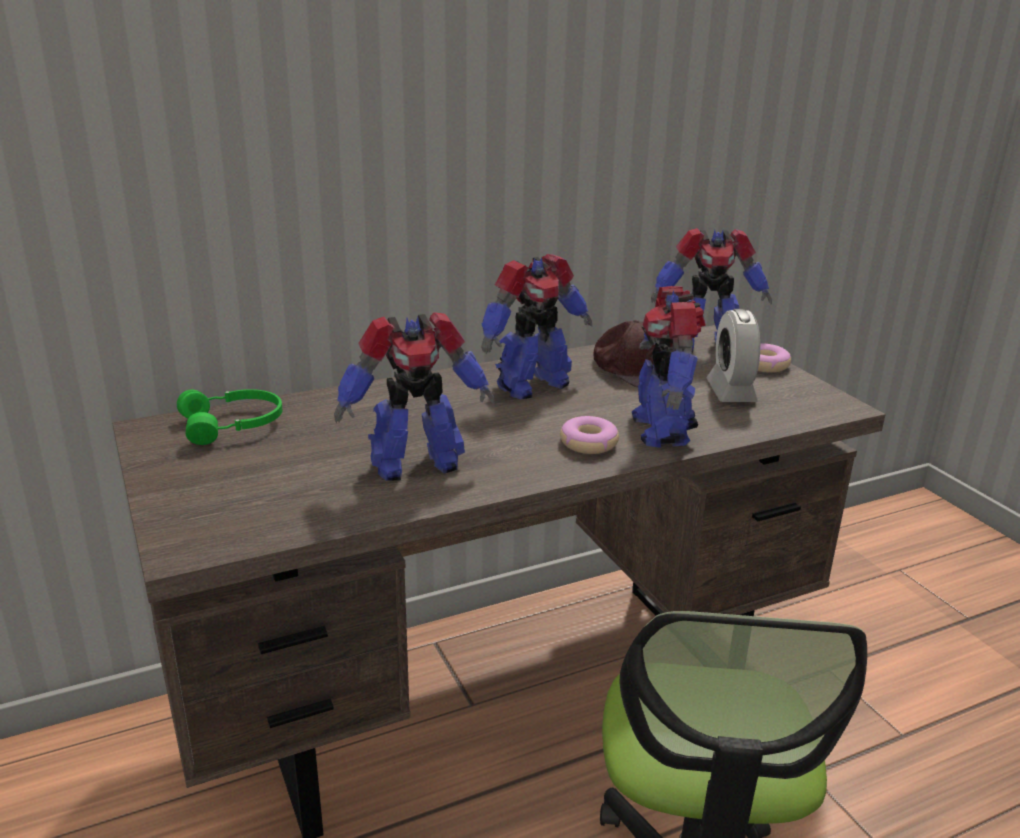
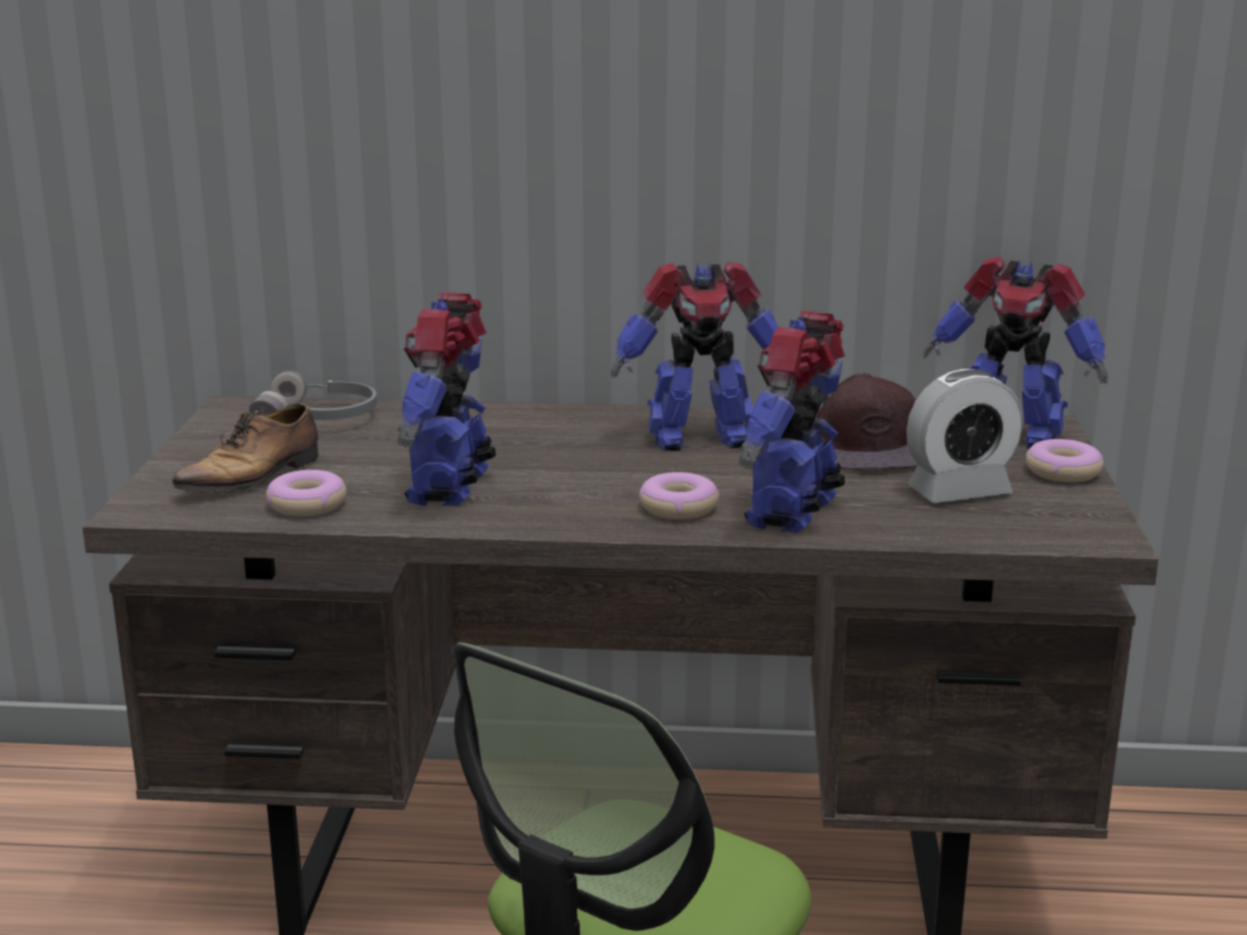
camera: 30 degrees right, 5 degrees down
(234, 425) = (319, 418): green headphones -> grey headphones
(244, 492) = (253, 476): none -> shoe
(322, 507) = (307, 505): none -> donut
(414, 463) = (452, 487): toy robot -> toy robot turned 90 degrees clockwise
(731, 391) = (959, 492): alarm clock -> alarm clock turned 135 degrees counterclockwise

